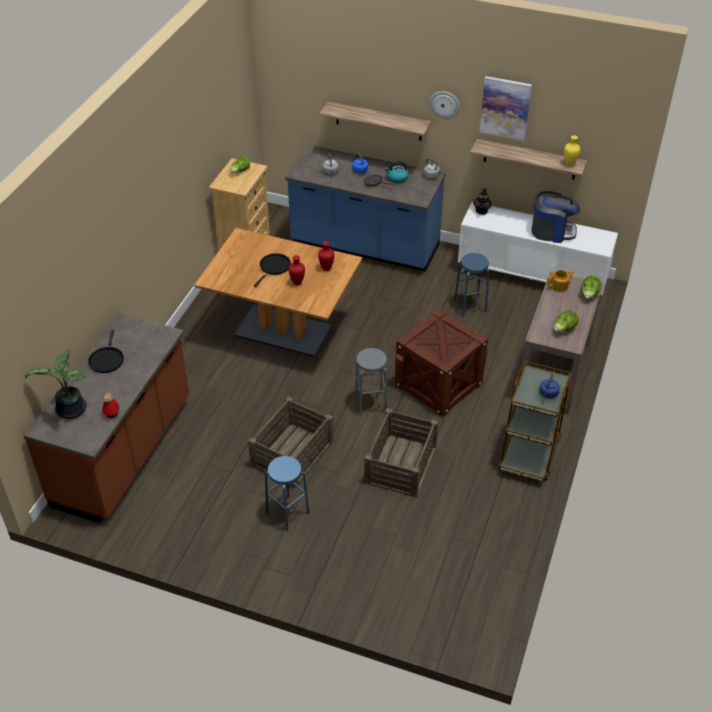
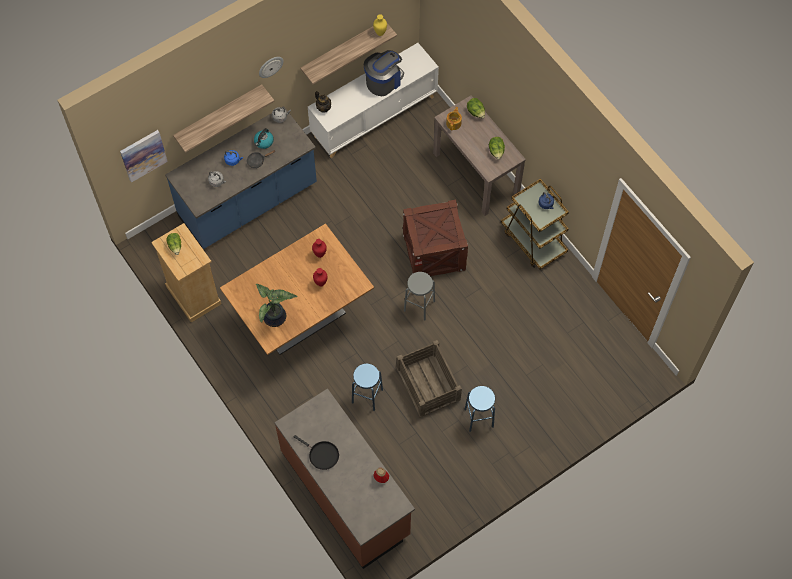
camera: 55 degrees left, 20 degrees up
(70, 411) = (359, 504): potted plant -> potted plant (275, 318)
(274, 267) = (290, 288): black frying pan -> none
(400, 464) = (487, 323): crate -> none
(470, 306) = (373, 178): blue stool -> blue stool (367, 396)
(505, 107) = (317, 34): picture -> picture (143, 155)

